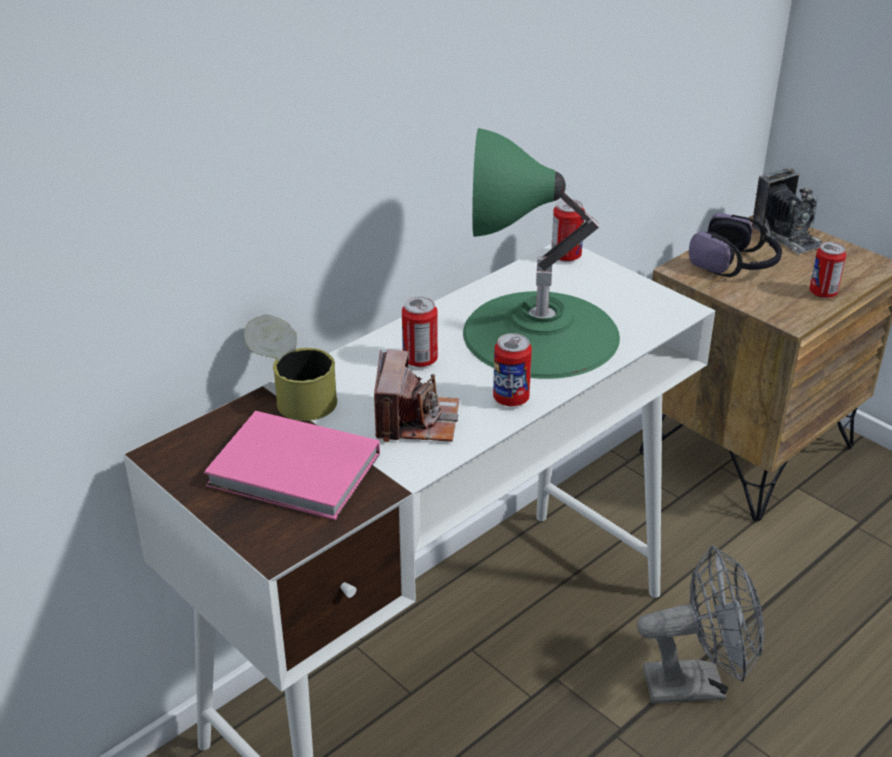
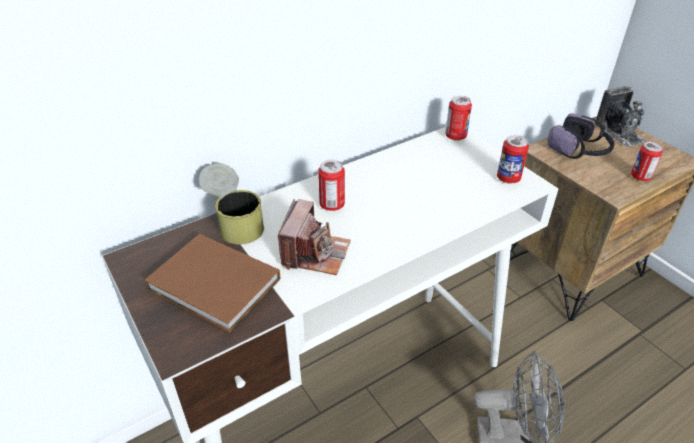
camera: 10 degrees right, 5 degrees up
(297, 472) = (215, 286): pink book -> brown book
(511, 399) = (389, 244): can -> can (508, 178)
(540, 334) = (424, 193): green table lamp -> none

